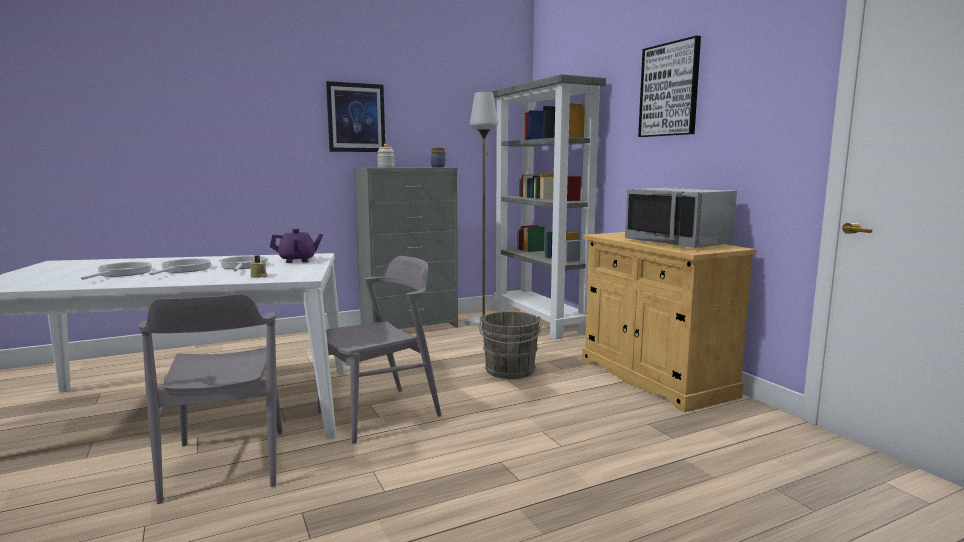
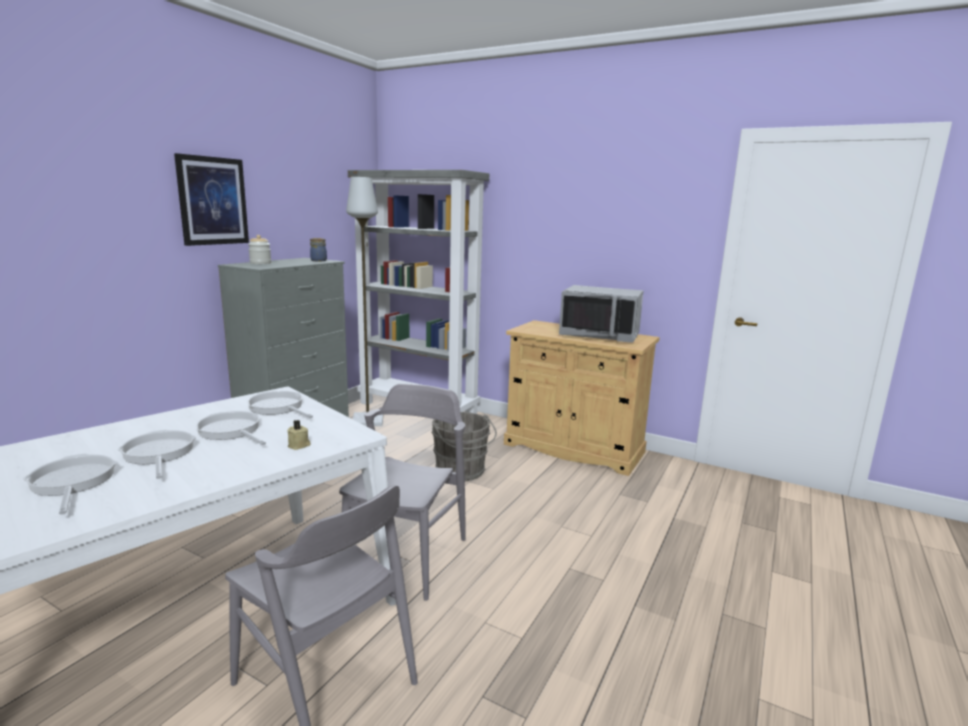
camera: 35 degrees left, 5 degrees up
(298, 260) = (278, 407): purple teapot -> frying pan
(669, 90) = (565, 195): picture -> none

